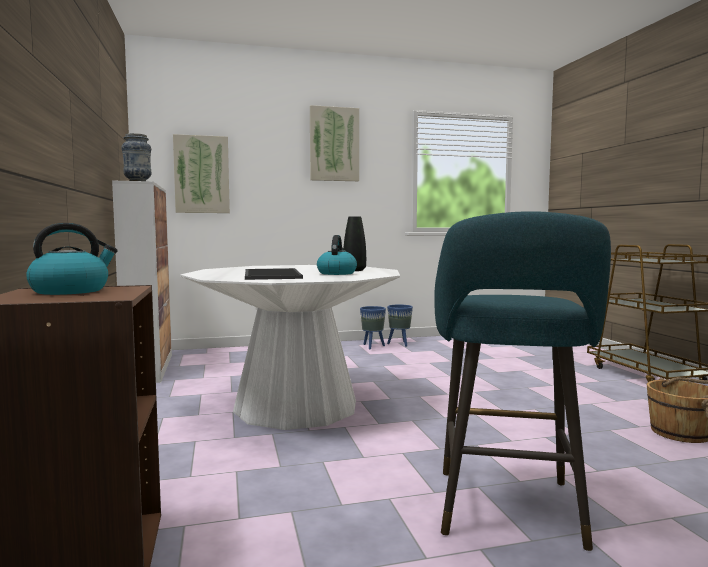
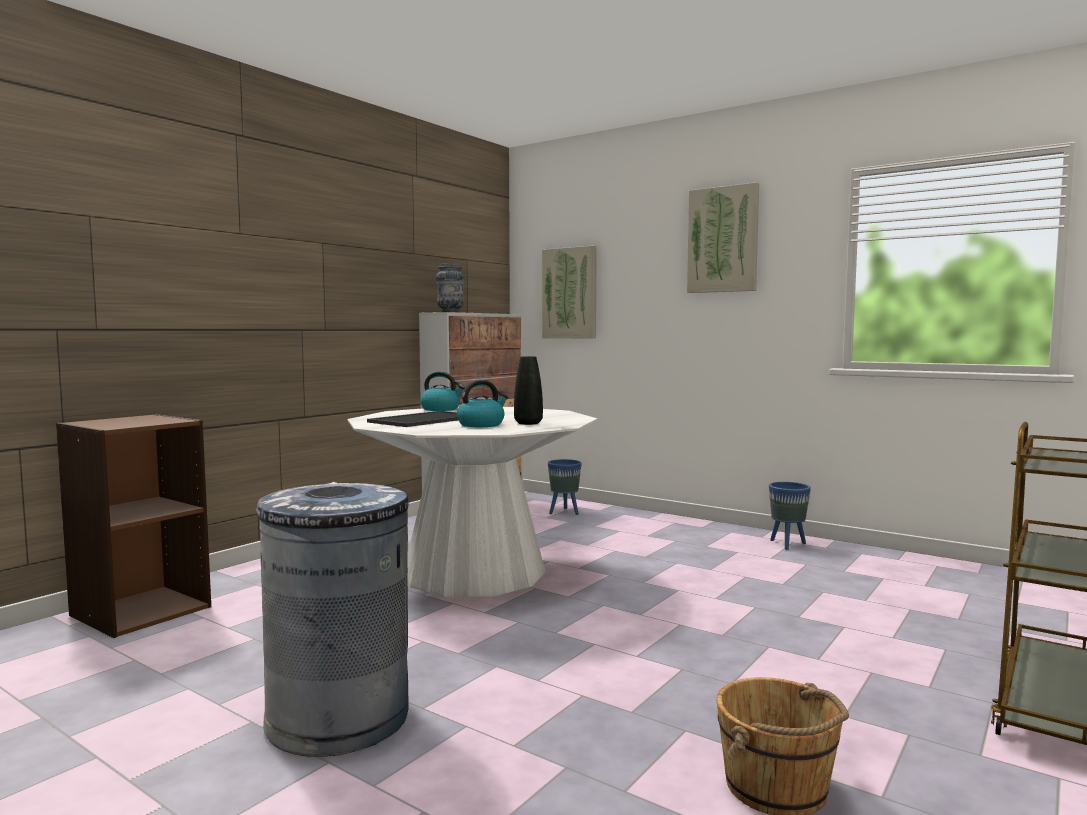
camera: 50 degrees right, 0 degrees up
(71, 291) = (144, 419): kettle -> kettle (441, 409)
(372, 346) = (740, 538): blue planter -> blue planter (564, 512)
(508, 512) = (339, 718): turquoise stool -> grey trash can

